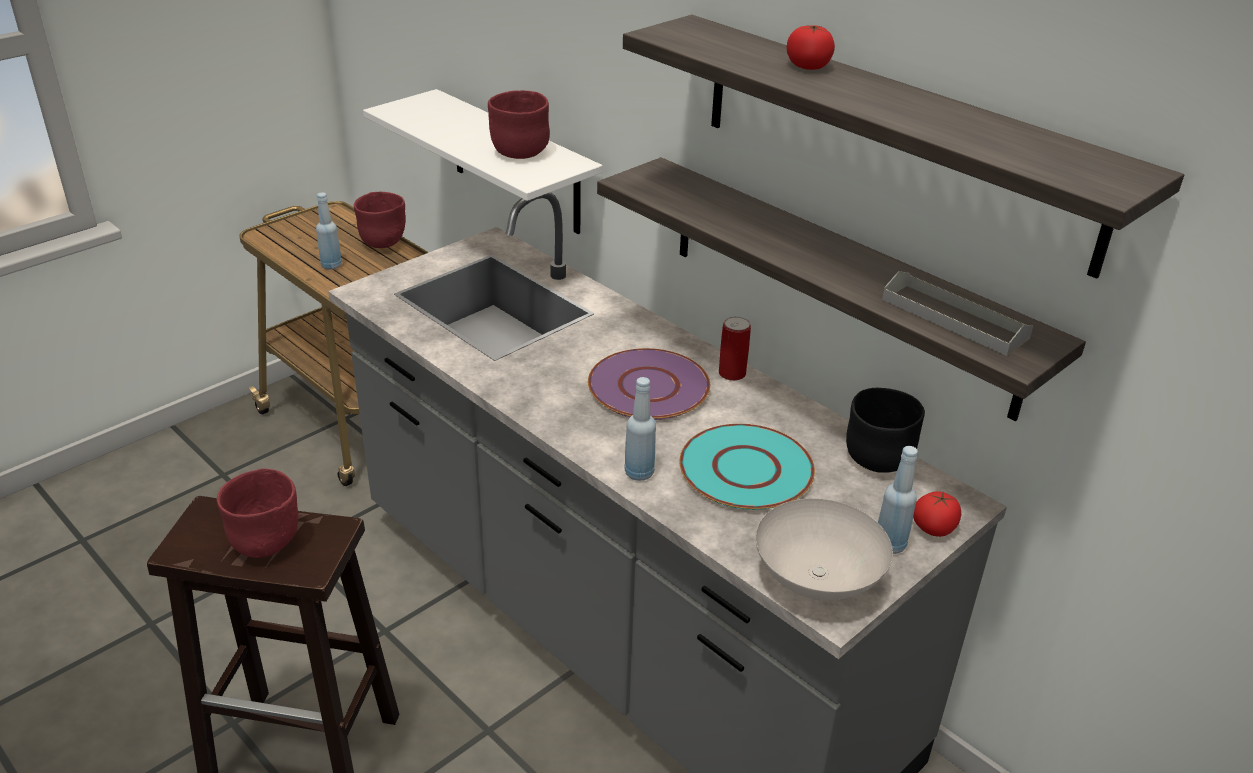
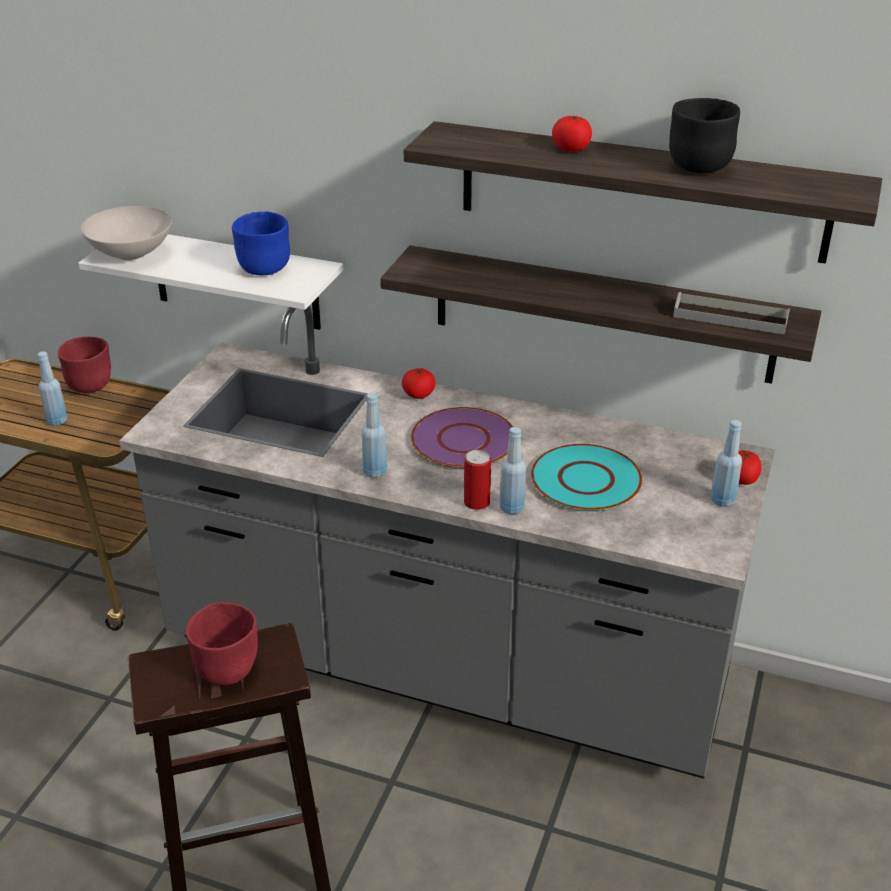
camera: 25 degrees left, 0 degrees up
(519, 152) = (263, 269): red bowl -> blue bowl
(531, 391) = (375, 472): none -> blue bottle
(642, 327) = (418, 394): none -> tomato
(732, 373) = (517, 411): can -> can (476, 502)
(815, 580) = (693, 541): white bowl -> white bowl (129, 254)
(877, 459) = (669, 443): black bowl -> black bowl (699, 167)

